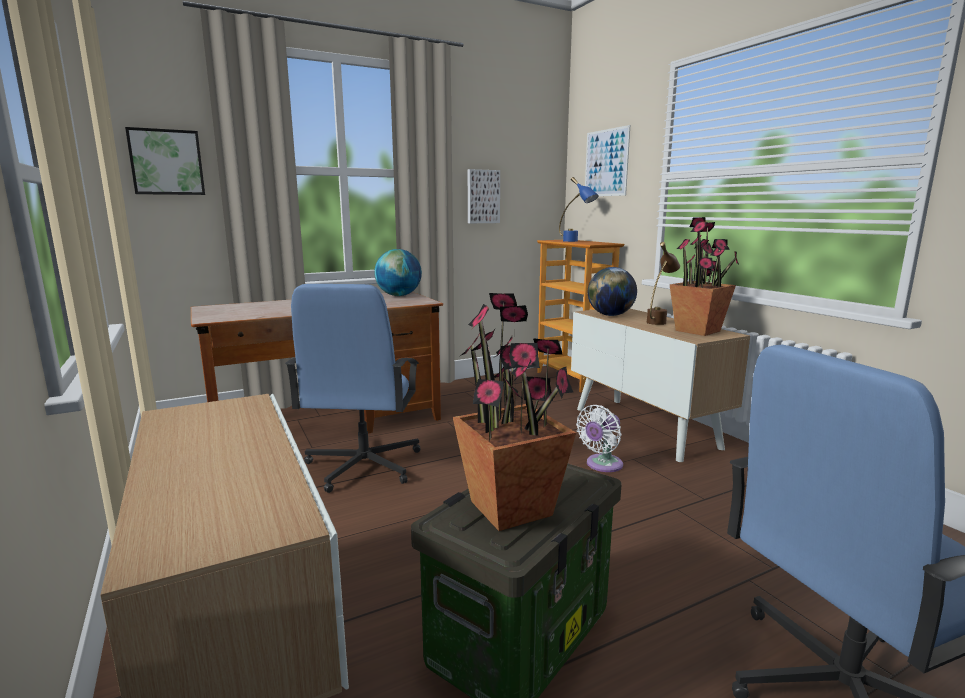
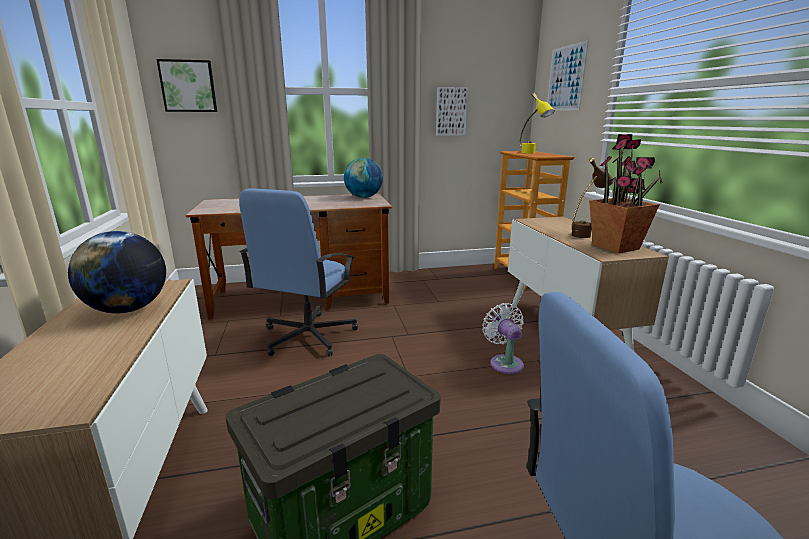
camera: 15 degrees right, 5 degrees up
(512, 508) = (317, 410): potted plant -> none
(575, 241) = (532, 153): blue table lamp -> yellow table lamp
(602, 465) = (505, 362): white fan -> white fan turned 105 degrees clockwise
(610, 315) = (543, 225): globe -> globe (128, 309)

